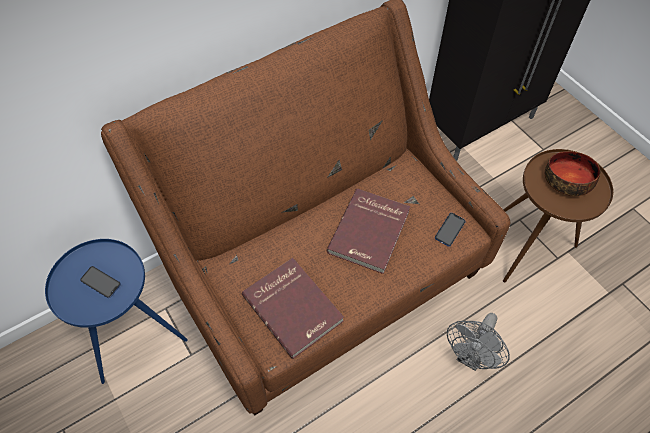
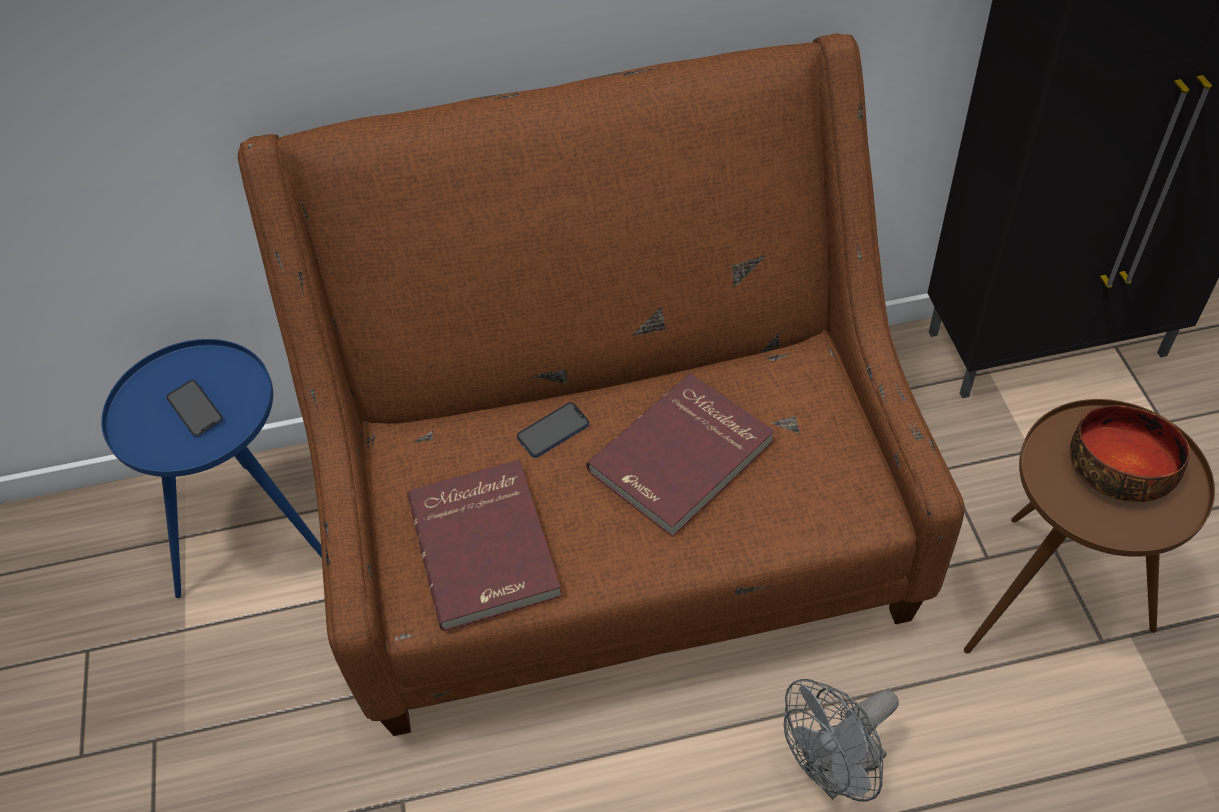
camera: 25 degrees right, 5 degrees down
(450, 230) = (837, 496): phone -> phone (553, 431)

